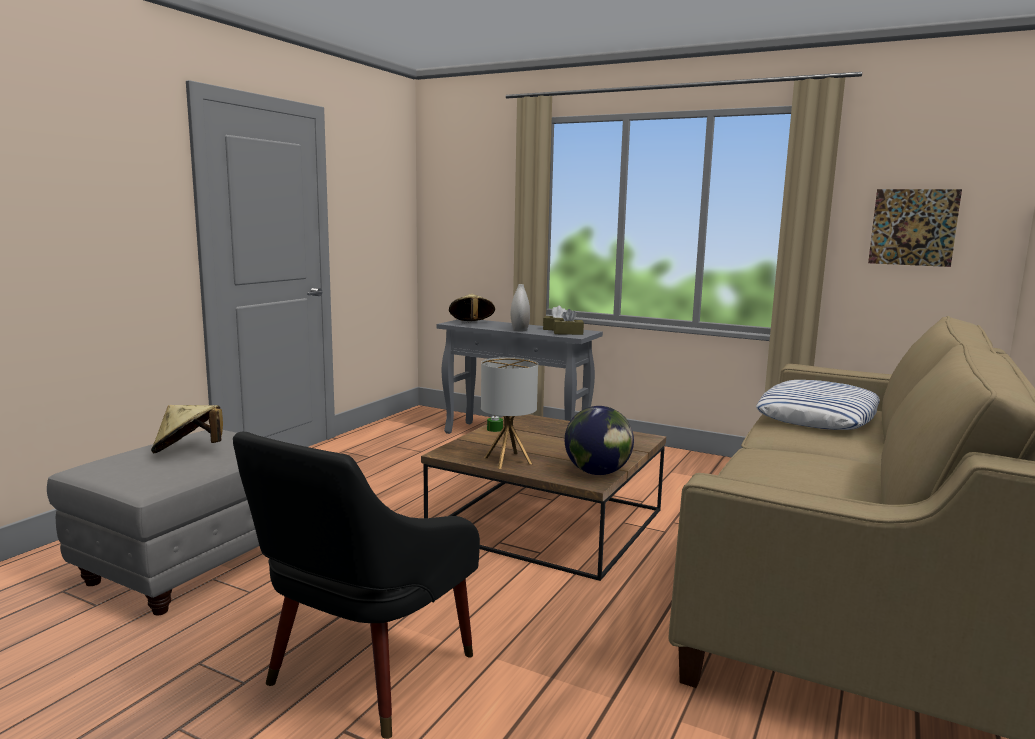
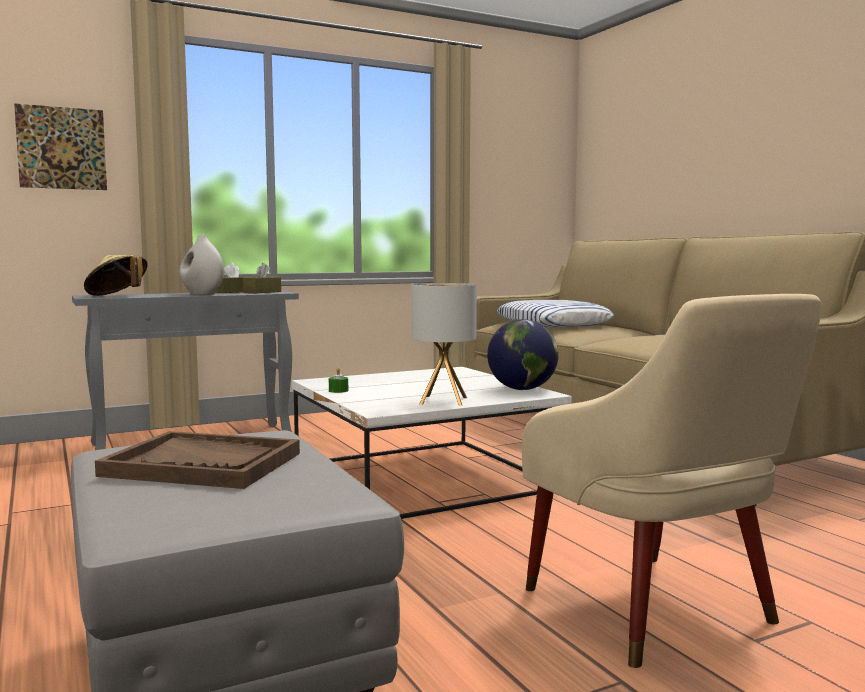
camera: 55 degrees left, 5 degrees down
(188, 451) = (203, 464): beige hat -> brown tray
(362, 677) = (658, 613): black armchair -> beige armchair
(548, 522) = (426, 477): brown coffee table -> white coffee table
(913, 227) = (514, 178): picture -> picture (62, 148)

